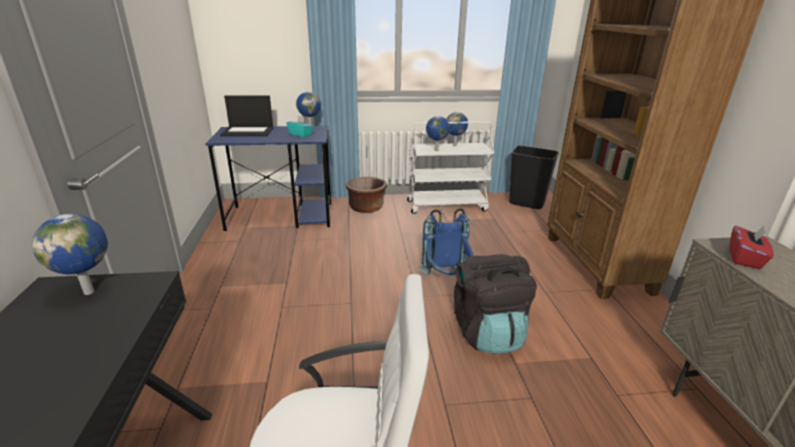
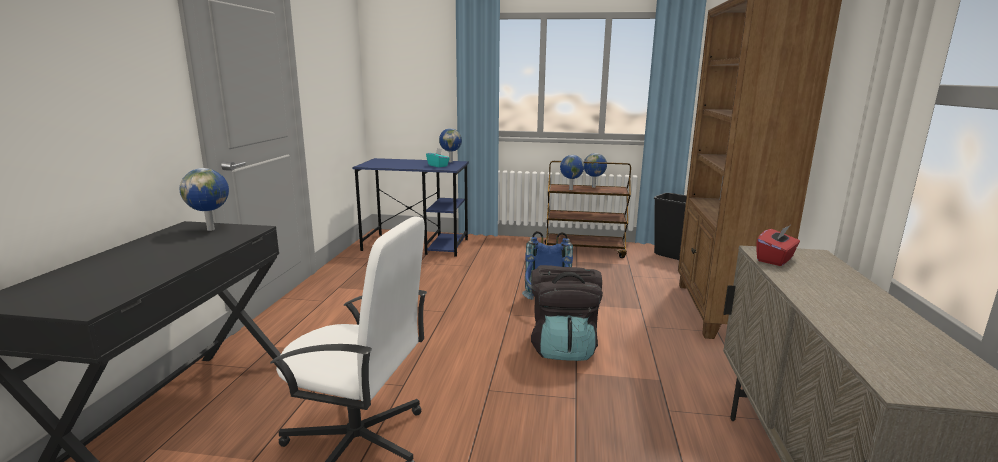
camera: 15 degrees right, 10 degrees down
(248, 131) = (394, 162): laptop -> none
(366, 207) = (500, 245): brown planter -> none
(447, 206) = (584, 250): white cart -> brown cart

